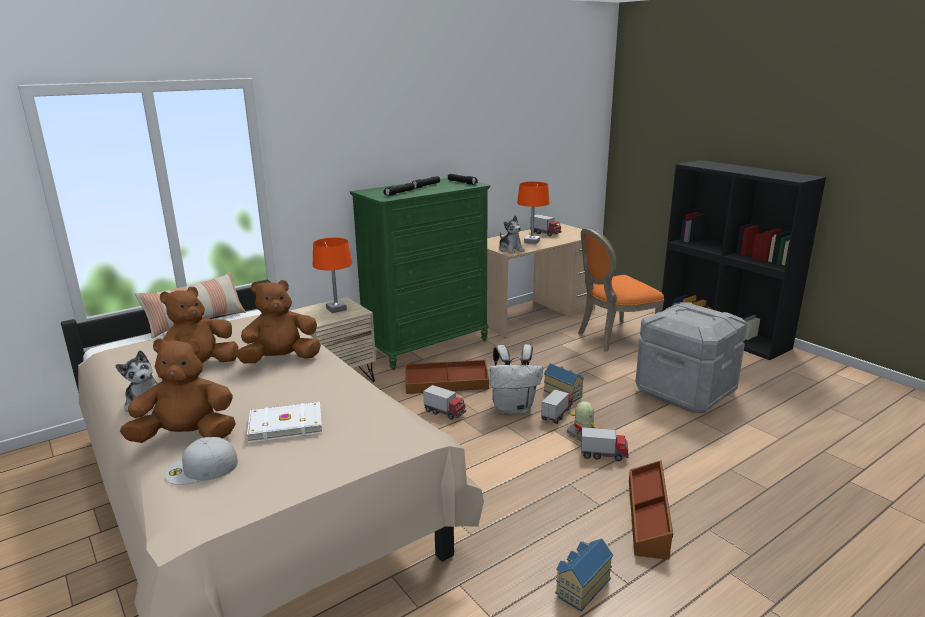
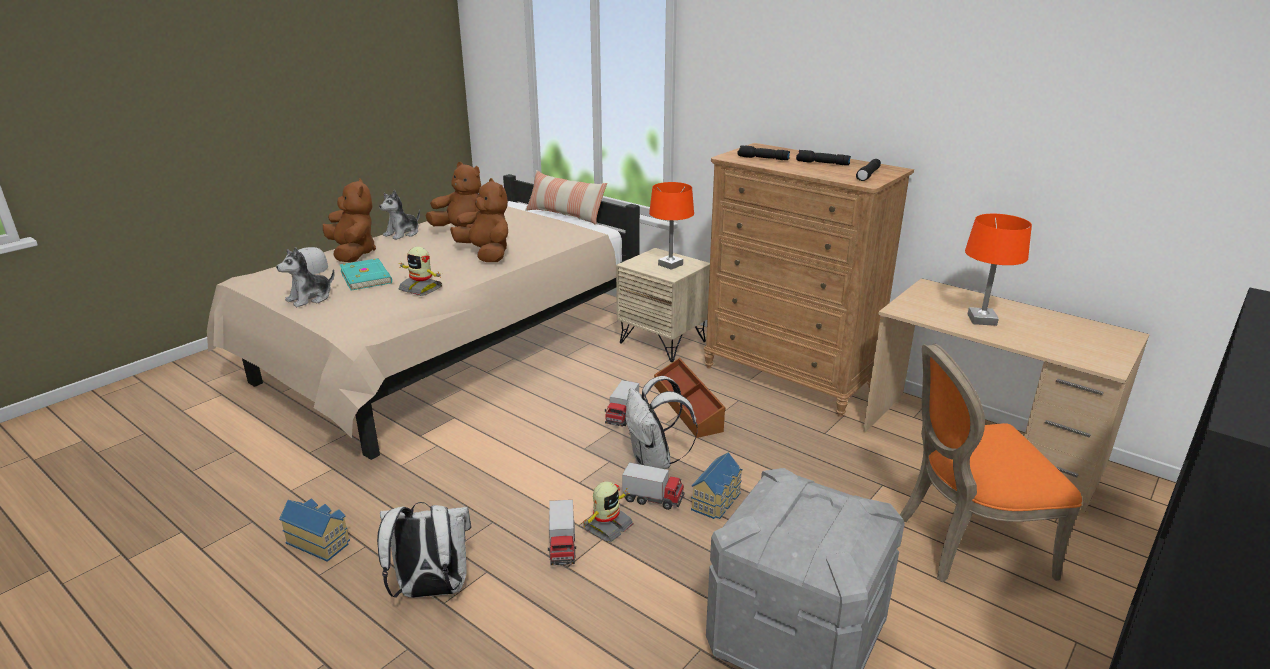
camera: 75 degrees right, 5 degrees up
(285, 424) = (367, 277): white book -> turquoise book
(350, 393) = (421, 288): none -> toy robot
(427, 345) = (789, 376): green dresser -> brown dresser
(510, 250) = (913, 308): plush toy -> plush toy (310, 298)
(545, 233) = (1048, 326): toy truck -> none
(613, 337) = (965, 543): orange chair -> orange chair turned 60 degrees counterclockwise
(649, 517) = (431, 591): brown storage box -> white backpack

